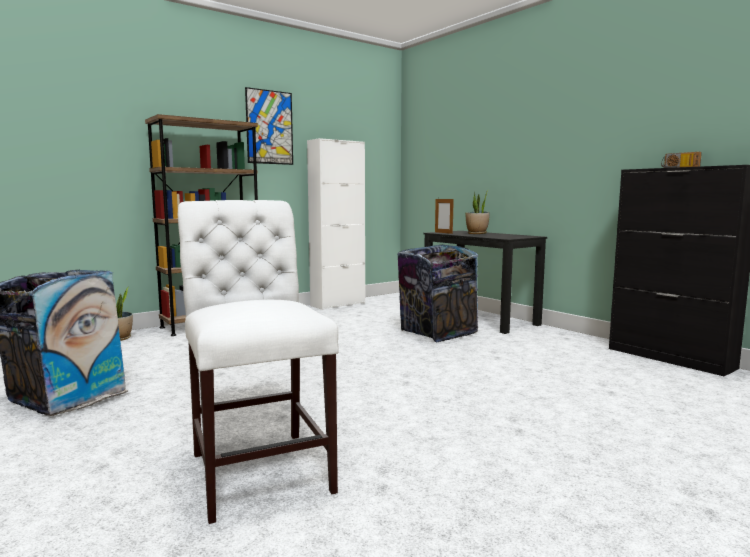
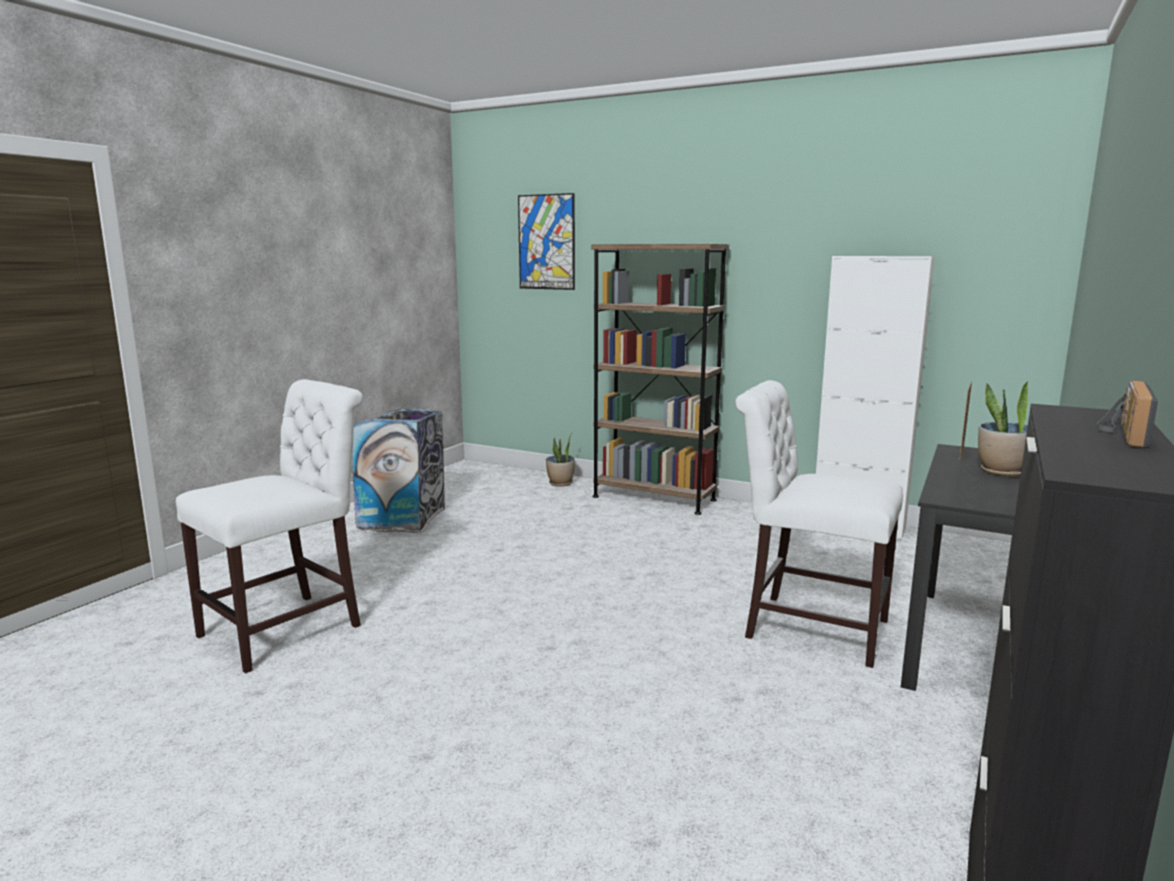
camera: 65 degrees right, 5 degrees up
(269, 127) = (780, 239): picture -> picture (546, 242)
(437, 333) = (808, 626): trash can -> white chair

